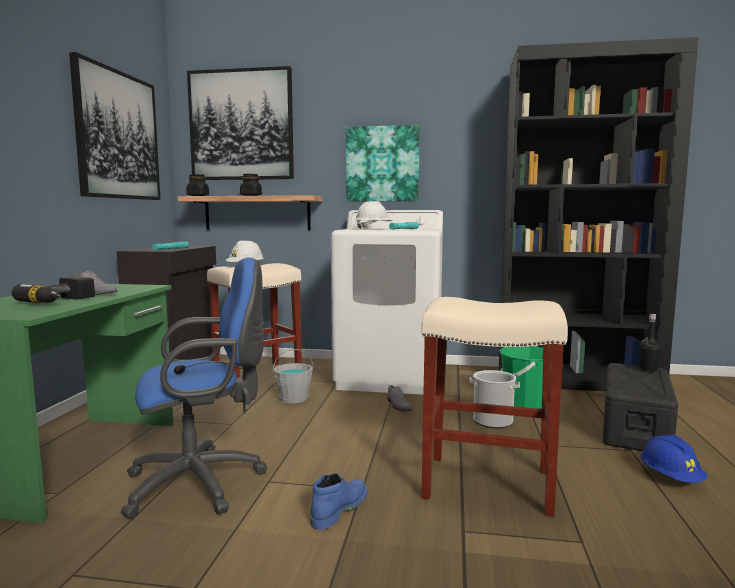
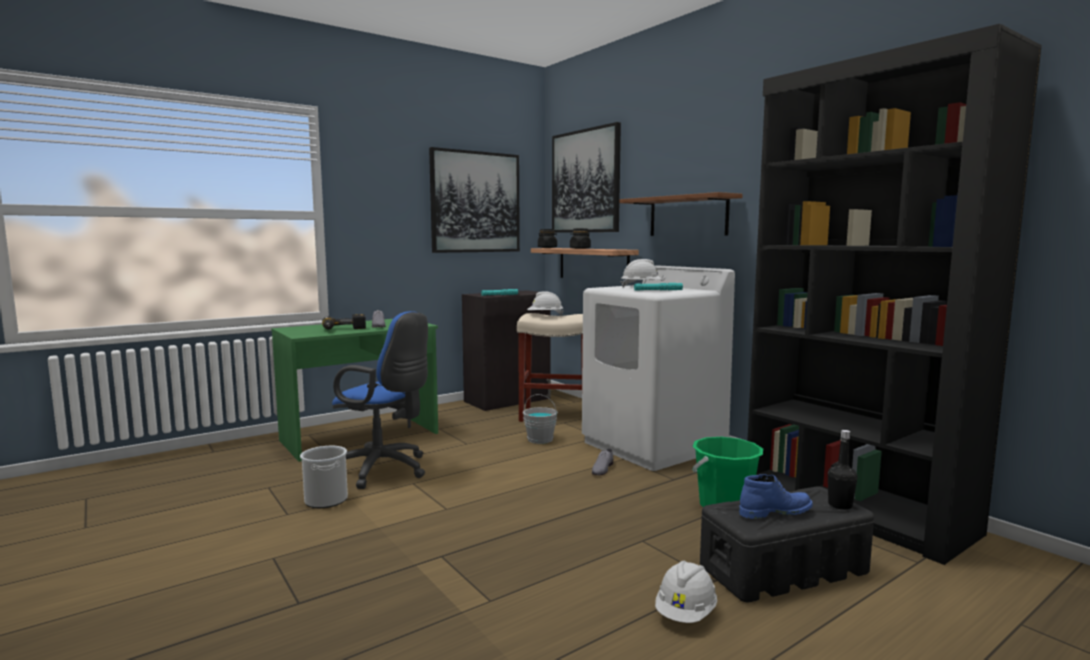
camera: 45 degrees right, 0 degrees up
(338, 509) = (410, 513): blue boot -> blue boot (774, 512)
(382, 164) = (688, 216): picture -> brown shelf
(489, 483) = (526, 542): beige stool -> none
(493, 421) = (648, 508): bucket -> bucket (326, 500)
(670, 478) = (686, 613): blue hard hat -> white hard hat

